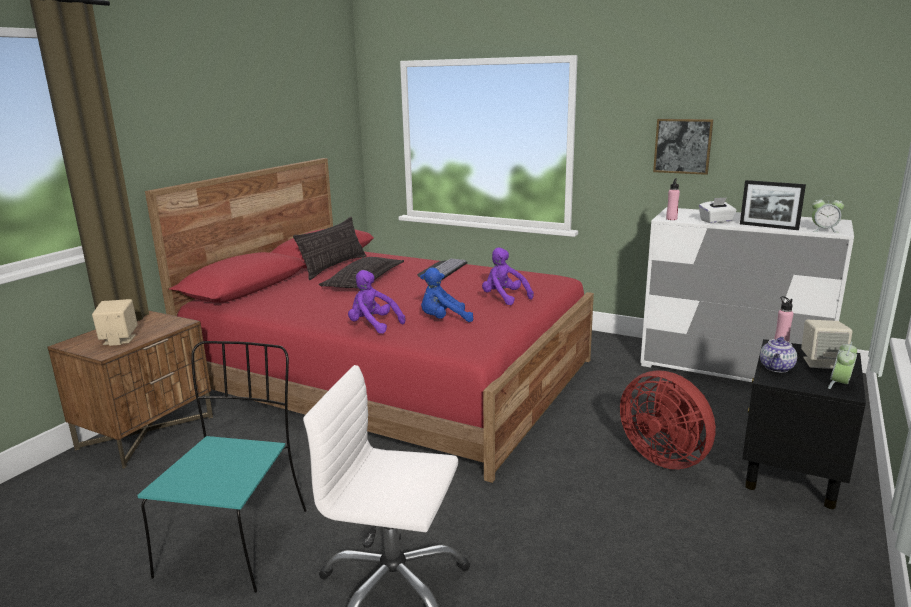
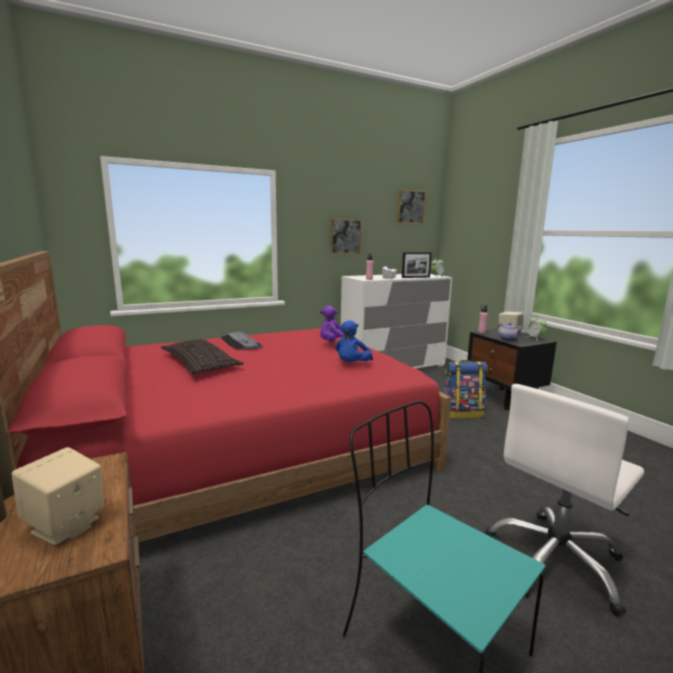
camera: 55 degrees left, 5 degrees down
(334, 267) = (133, 363): pillow -> none
(373, 325) = (320, 384): purple plush toy -> none
(665, 456) = (462, 413): red fan -> backpack
(829, 94) = (410, 207): none -> picture

